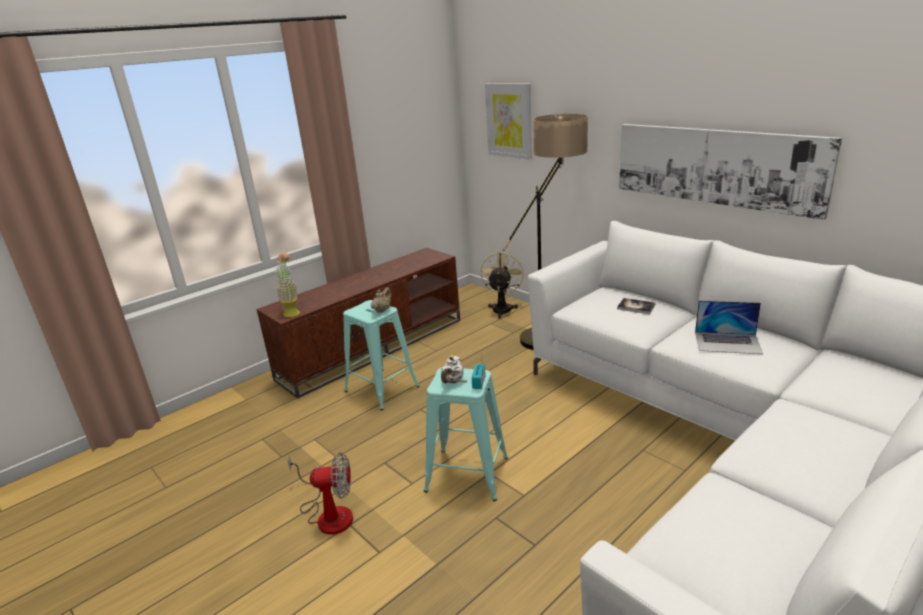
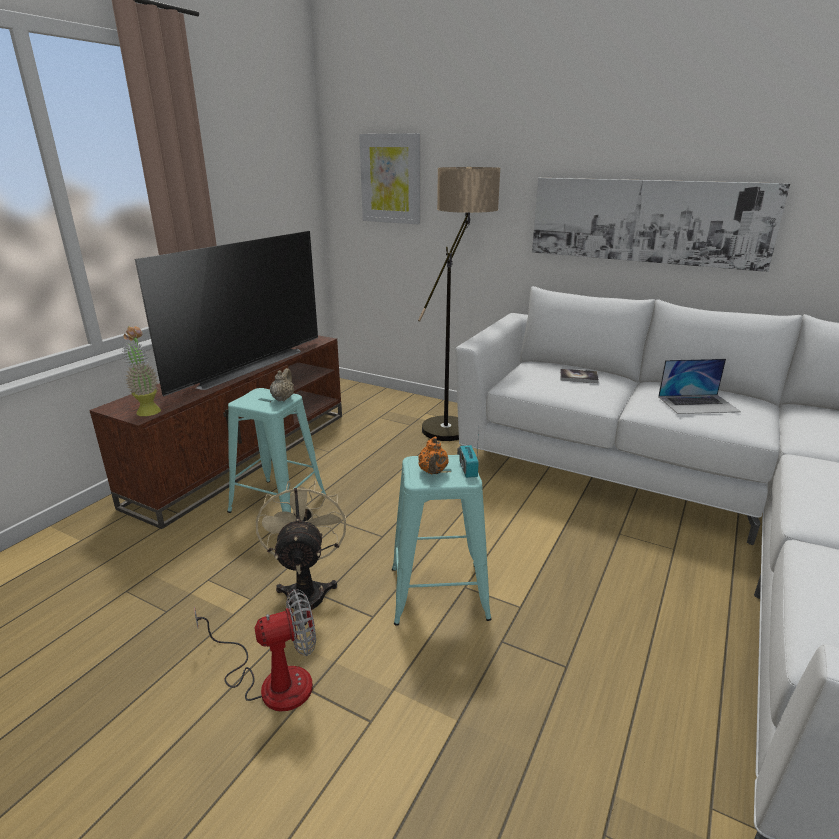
camera: 20 degrees left, 0 degrees up
(373, 279) = (245, 366): none -> television
(452, 381) = (433, 472): white teapot -> orange teapot
(502, 308) = (385, 400): beige fan -> beige fan (306, 591)

